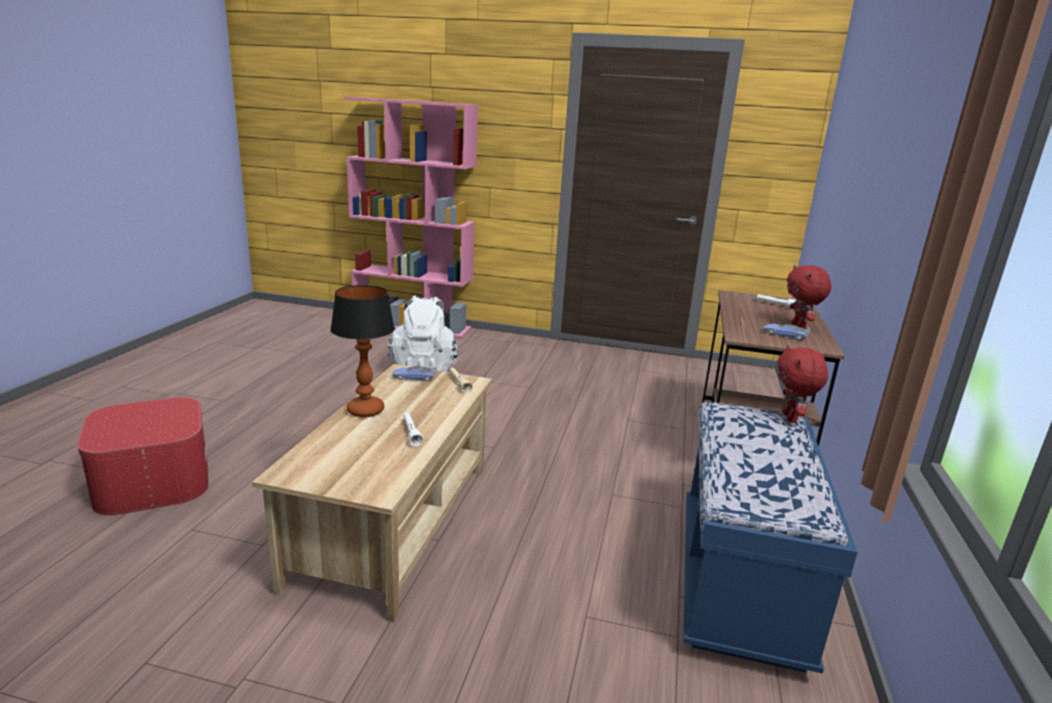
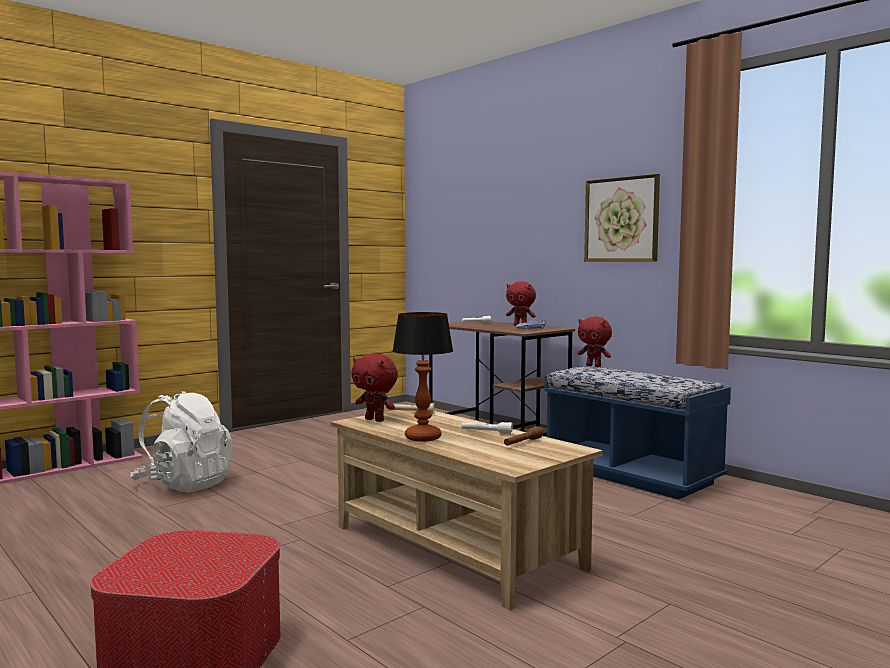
camera: 55 degrees left, 15 degrees down
(383, 459) = (522, 443): none -> brown flashlight
(414, 377) = (375, 420): toy car -> red plush toy
(921, 203) = (621, 219): none -> picture

